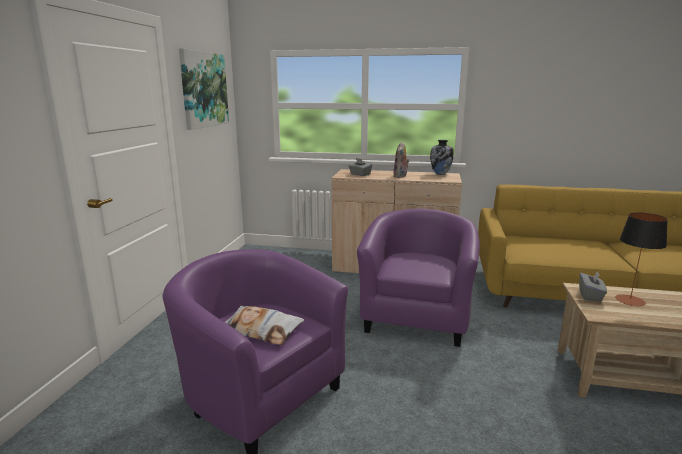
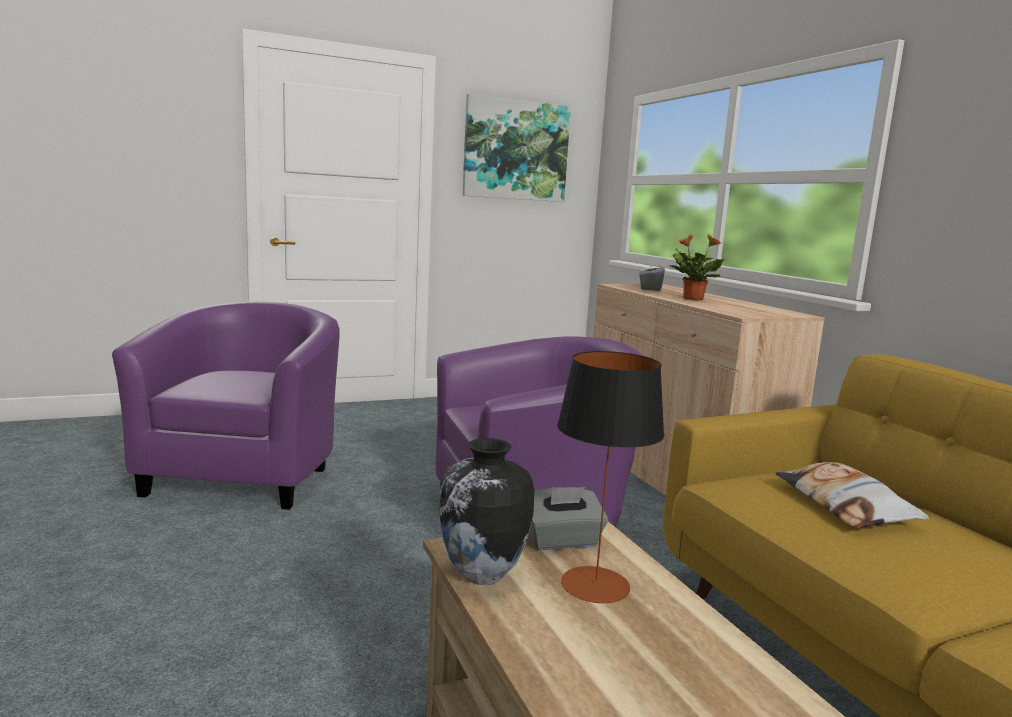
camera: 55 degrees right, 5 degrees down
(261, 330) = (230, 383): pillow -> pillow (844, 505)
(400, 176) = (692, 299): plush toy -> potted plant
(440, 174) = (780, 310): vase -> vase (482, 575)

